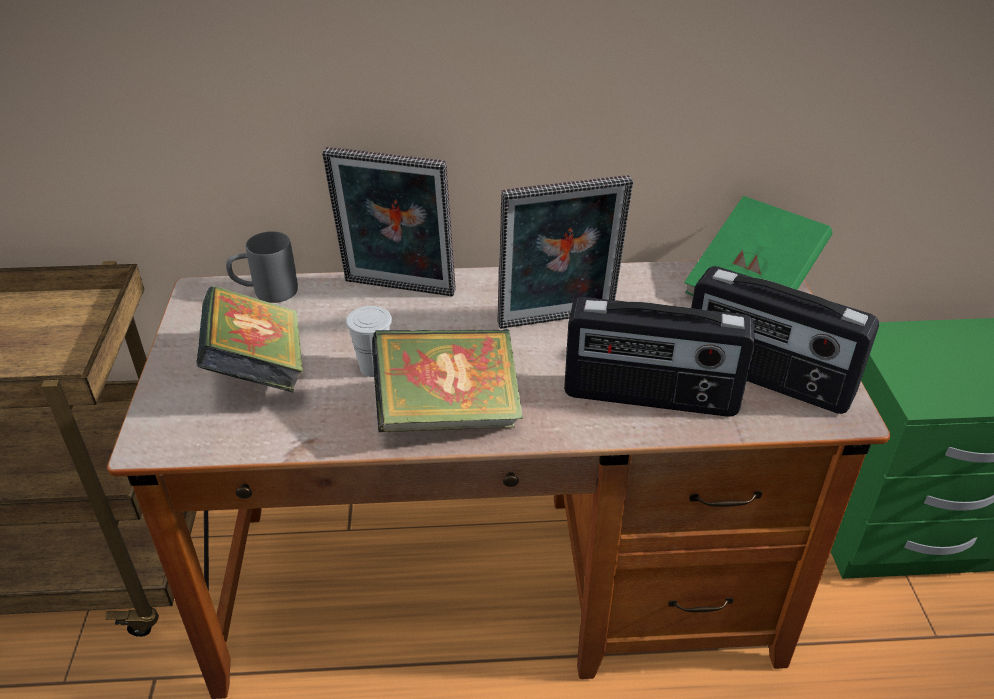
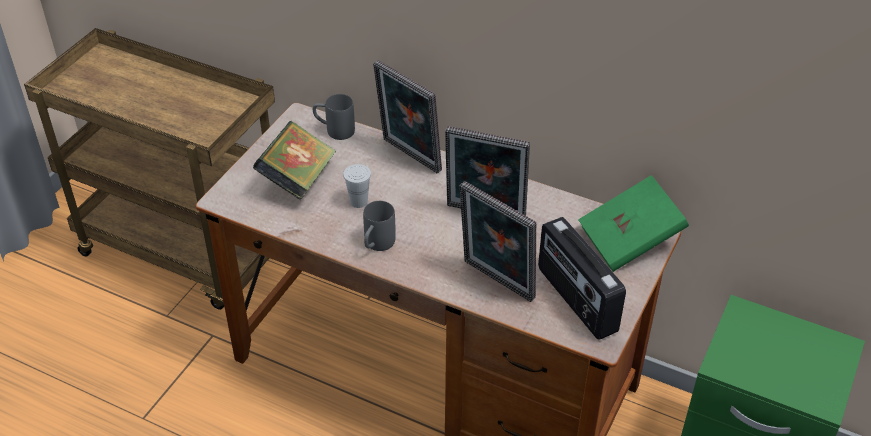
camera: 30 degrees right, 5 degrees up
(448, 414) = (376, 245): book -> grey mug
(650, 397) = (495, 282): radio -> picture frame

